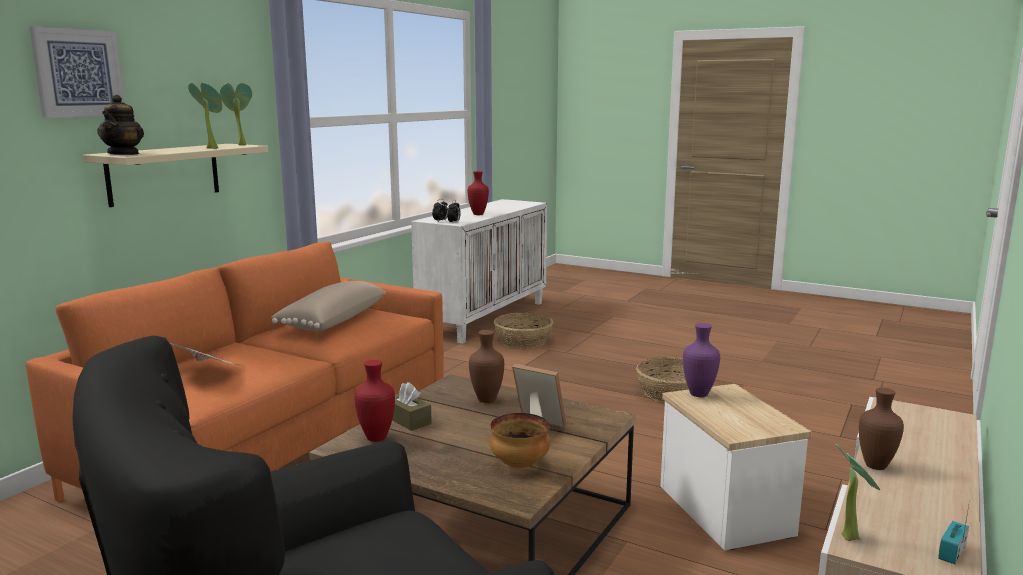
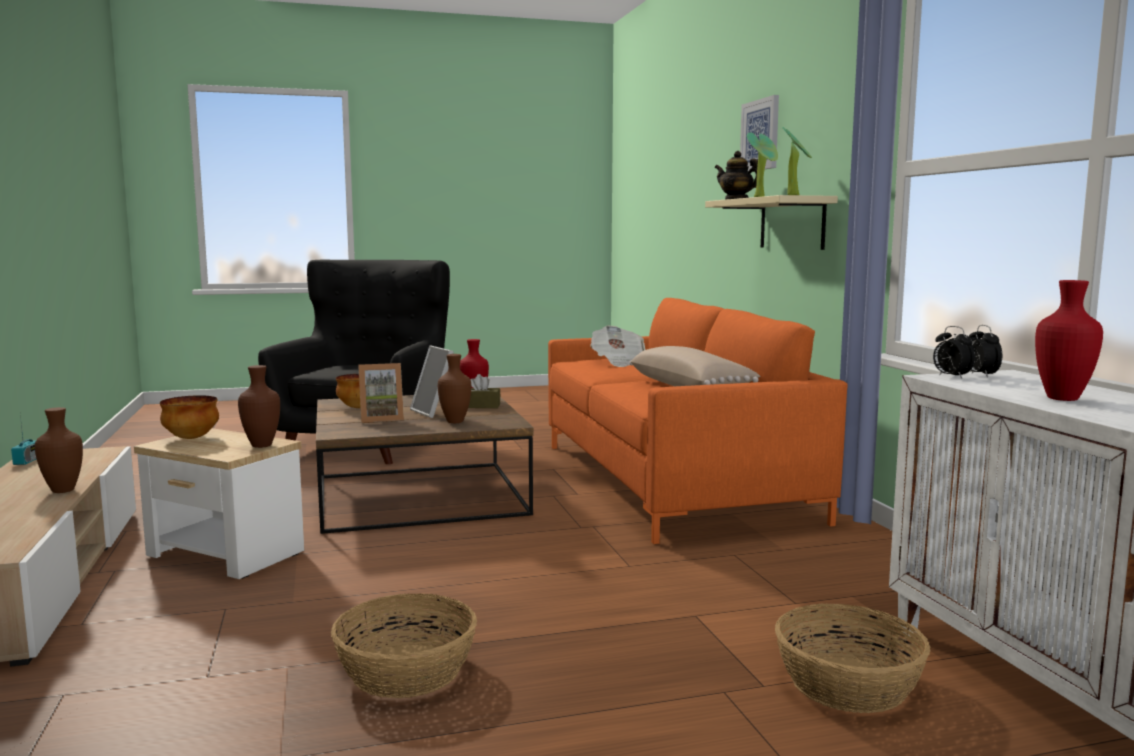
camera: 135 degrees right, 5 degrees down
(469, 423) = (435, 412): none -> picture frame
(698, 394) = (262, 445): purple vase -> brown vase
(754, 426) = (192, 438): none -> bowl
(851, 536) = (106, 453): potted plant -> none

